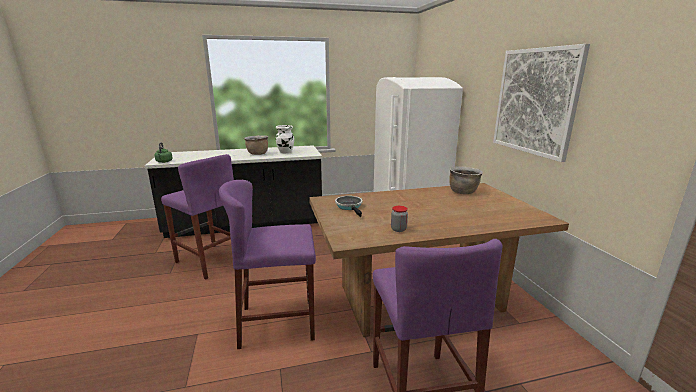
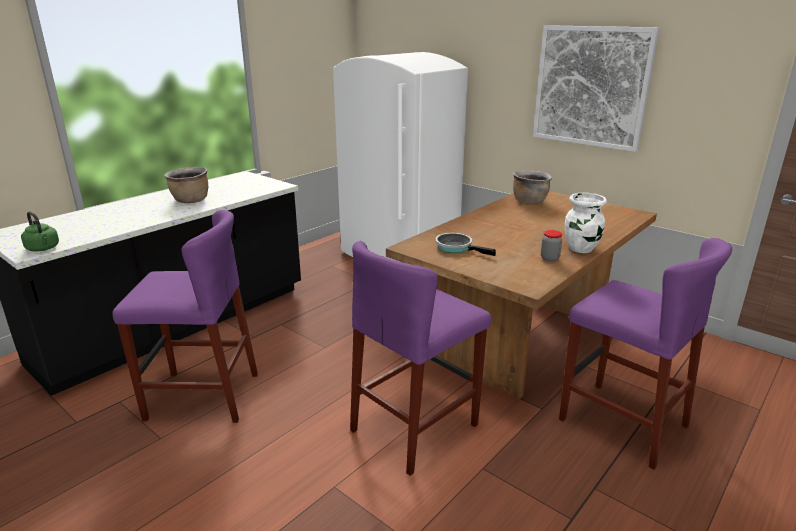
camera: 35 degrees left, 5 degrees up
(285, 152) = (230, 190): white vase -> white vase (581, 249)

